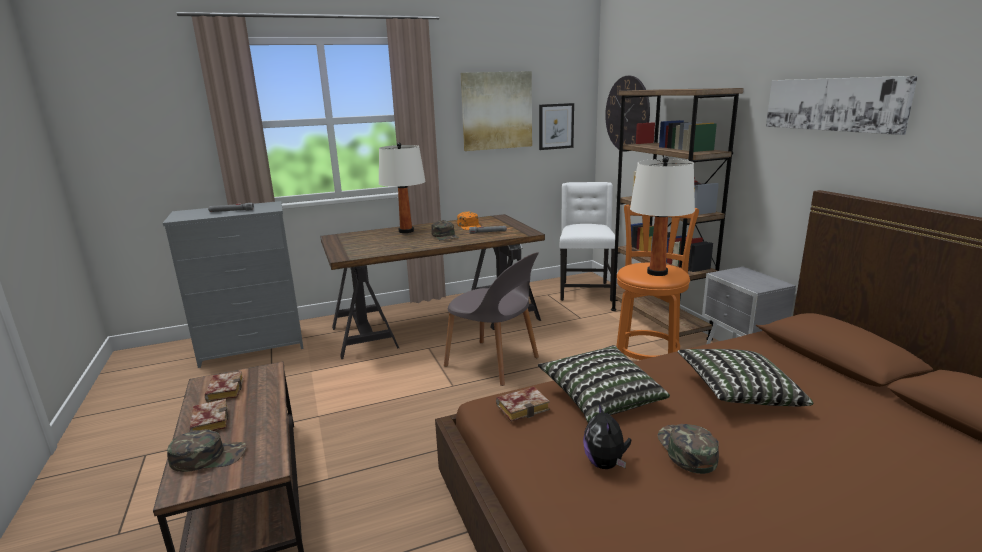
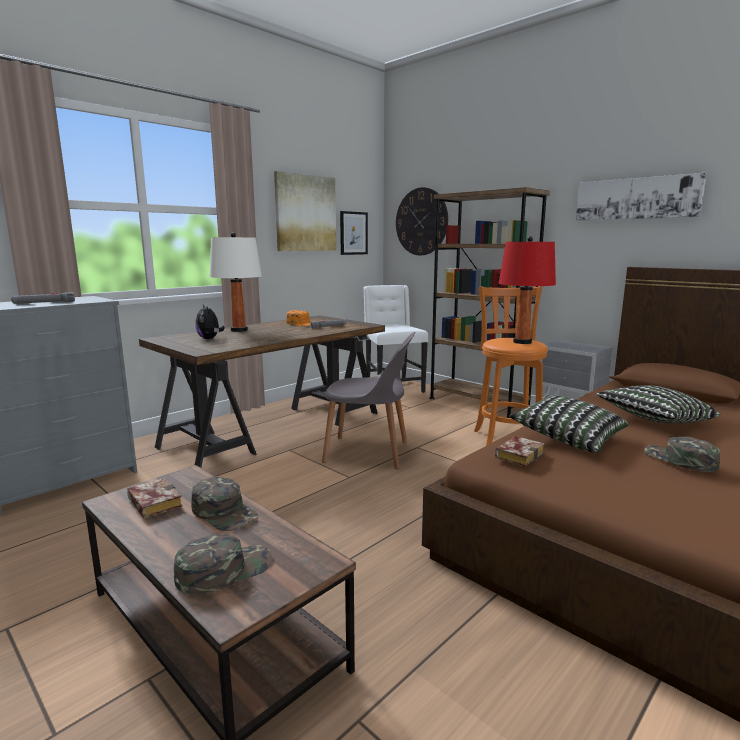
camera: 25 degrees left, 5 degrees down
(208, 421) = (173, 536): book -> none
(445, 236) = (290, 331): green cap -> green cap (225, 512)
(605, 463) = (639, 481): plush toy -> plush toy (210, 339)
(657, 272) = (522, 342): white table lamp -> red table lamp

